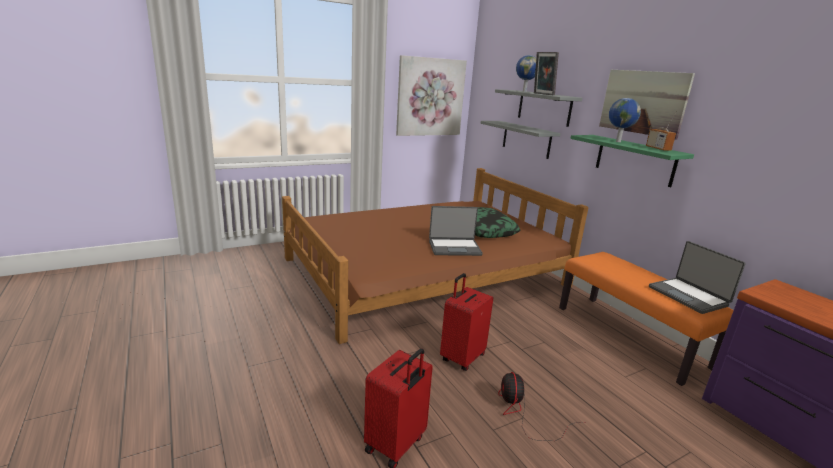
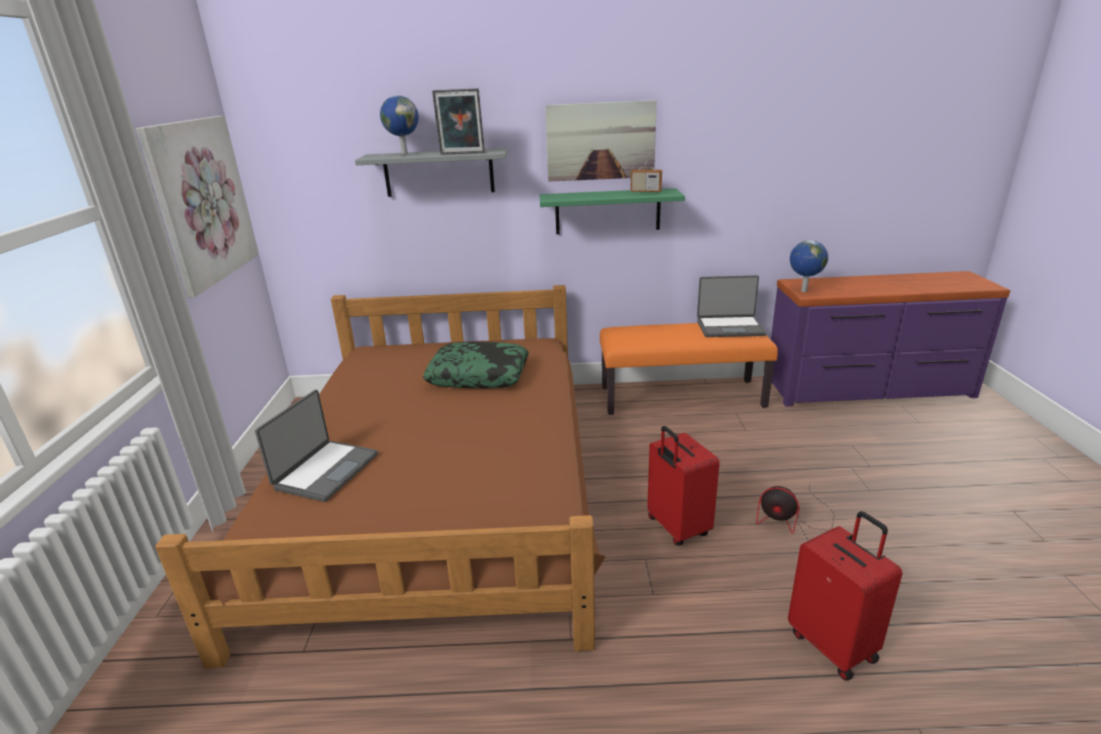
camera: 60 degrees left, 5 degrees up
(454, 248) = (524, 417): laptop -> laptop (325, 471)
(526, 139) = (417, 226): grey shelf -> none
(617, 141) = (596, 195): globe -> globe (803, 291)

